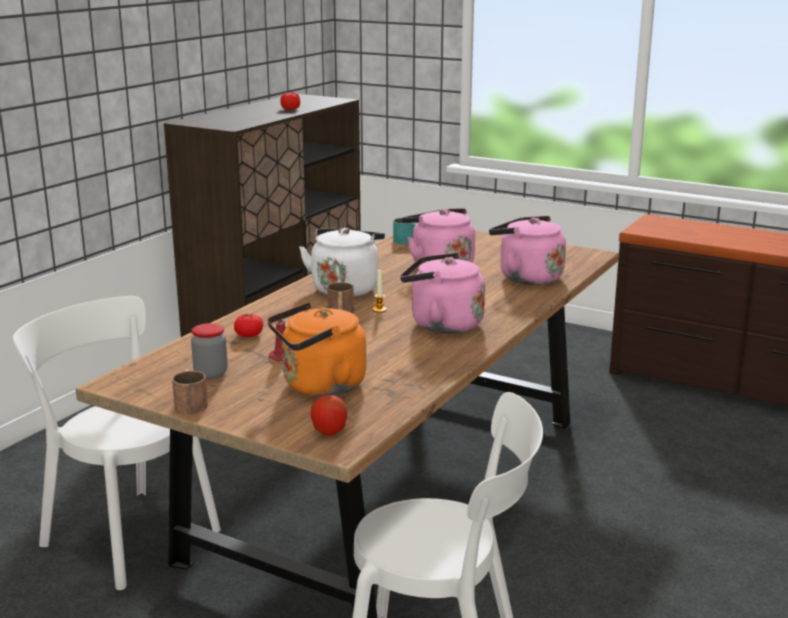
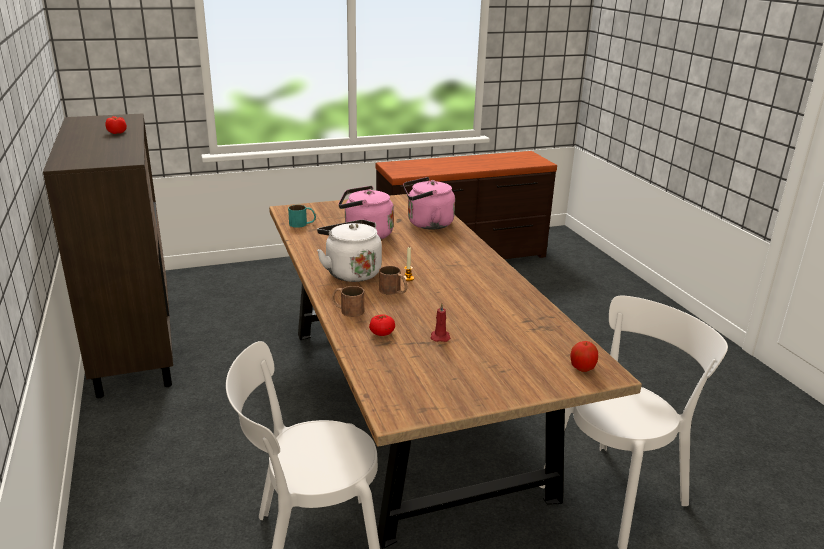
camera: 50 degrees left, 5 degrees up
(190, 403) = (476, 398): brown mug -> brown mug (347, 310)
(210, 374) = (432, 372): jar -> none
(319, 386) = (507, 344): orange kettle -> none
(441, 324) = (463, 273): pink kettle -> none

